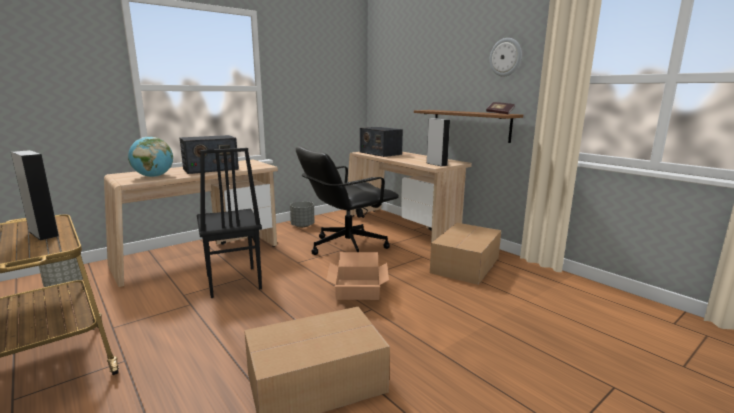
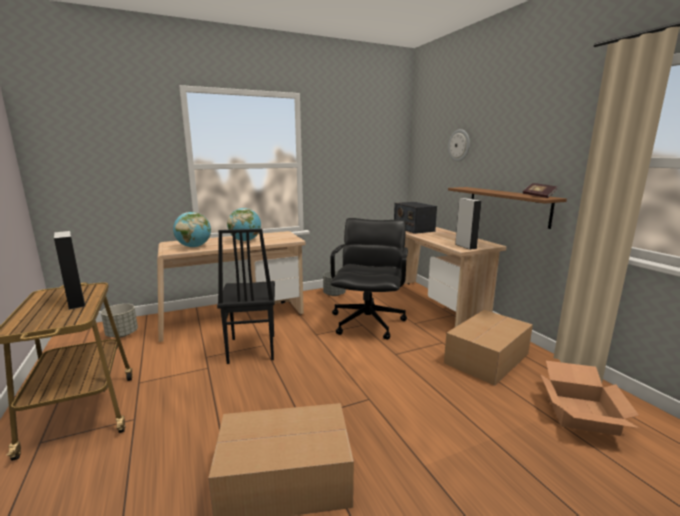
camera: 15 degrees right, 0 degrees up
(210, 169) = (245, 240): radio -> globe
(347, 247) = (368, 322): black office chair -> black office chair turned 120 degrees clockwise
(357, 289) = (362, 372): cardboard box -> cardboard box (579, 412)
(506, 57) = (550, 134): wall clock -> wall clock (459, 145)

